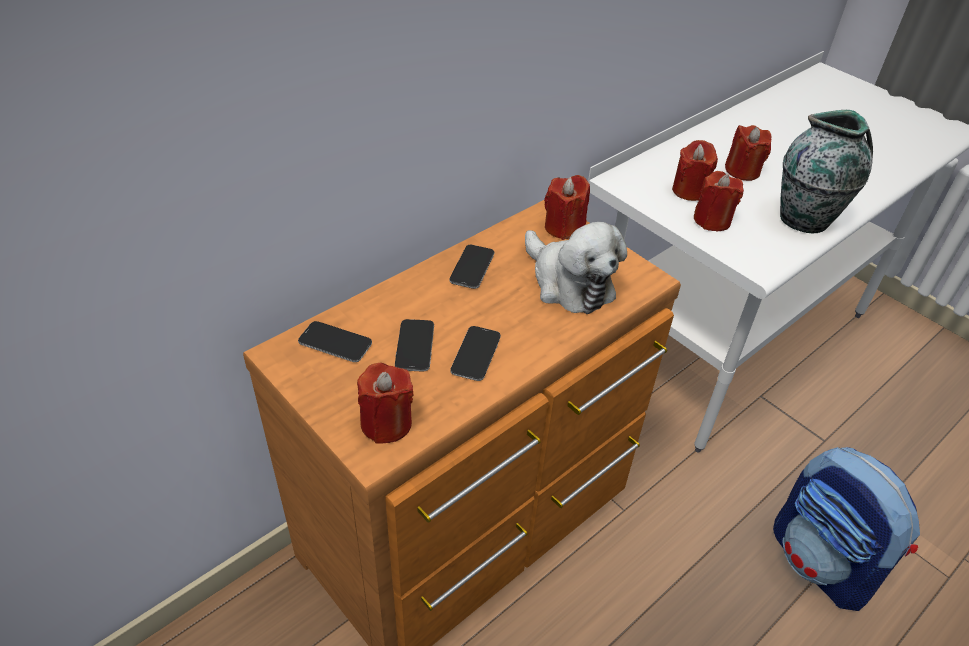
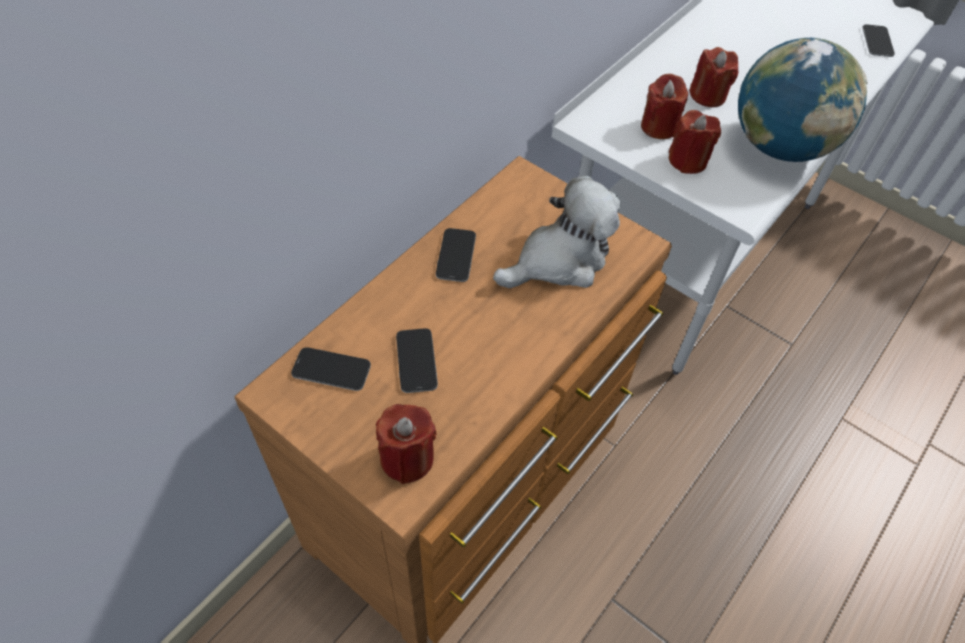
camera: 10 degrees left, 10 degrees up
(476, 354) = (481, 361): phone -> phone (877, 42)
(564, 227) = (541, 192): red candle -> none
(569, 283) = (559, 260): plush toy -> plush toy turned 75 degrees counterclockwise
(805, 219) = (779, 147): vase -> globe
(822, 562) = (804, 468): backpack -> none

